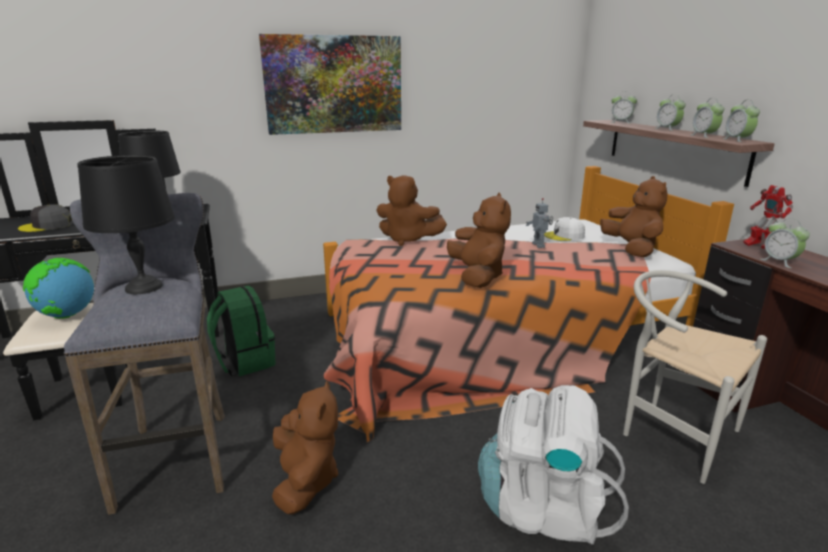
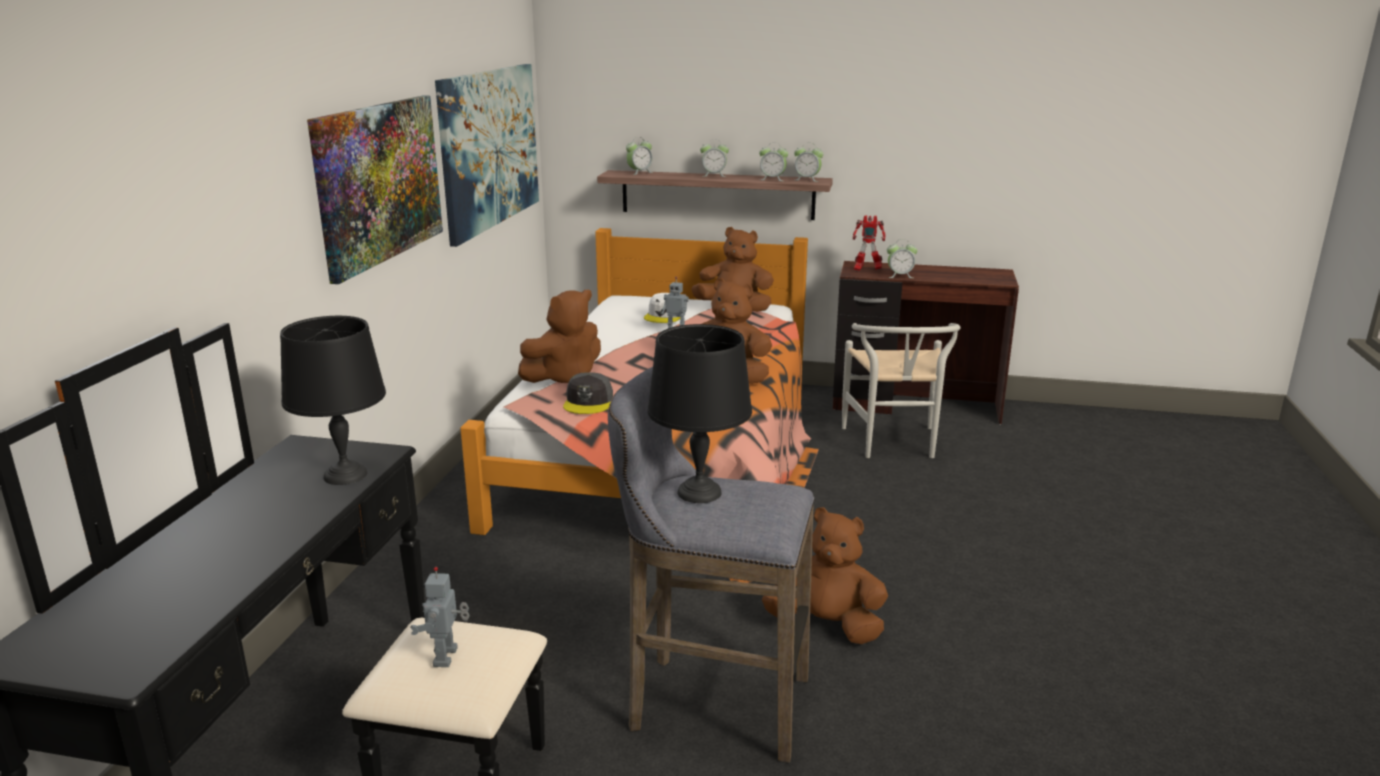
camera: 60 degrees left, 0 degrees up
(47, 226) = (207, 570): grey cap -> grey cap (588, 402)
(66, 315) = (447, 657): globe -> toy robot
(244, 361) = (536, 624): green backpack -> none
(491, 87) = (490, 148): none -> picture
(543, 508) = (940, 525): white backpack -> none
(670, 432) = (894, 445): white chair -> white chair turned 75 degrees counterclockwise

